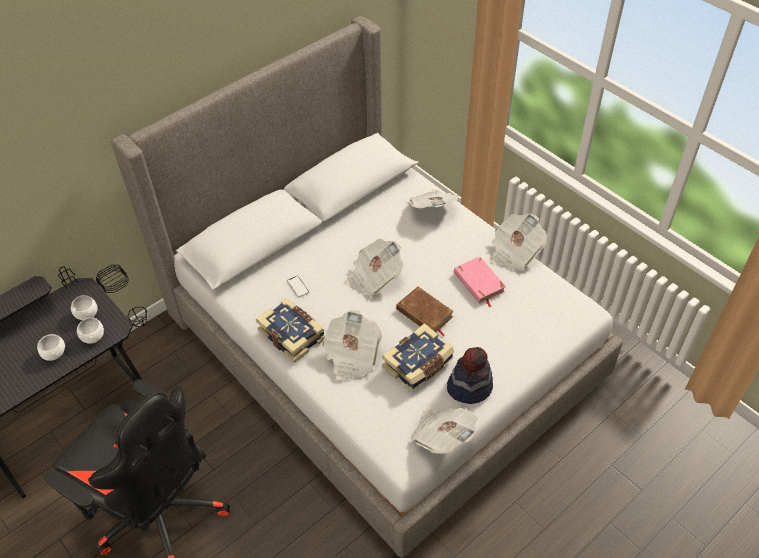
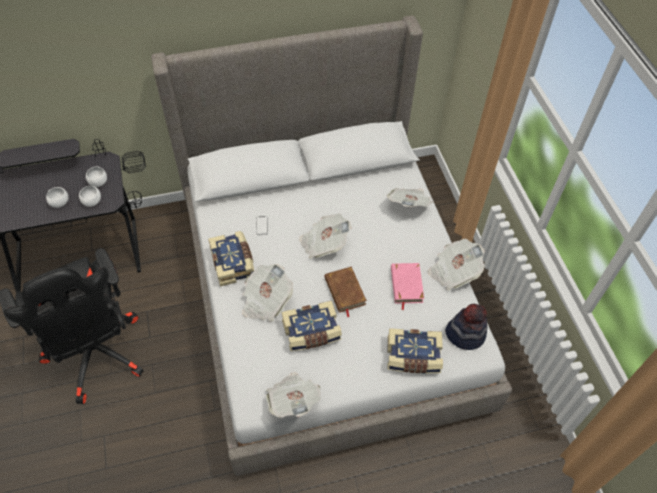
camera: 25 degrees right, 5 degrees up
(469, 386) = (341, 369): hat -> hat (465, 334)
(529, 344) = (413, 357): none -> book

